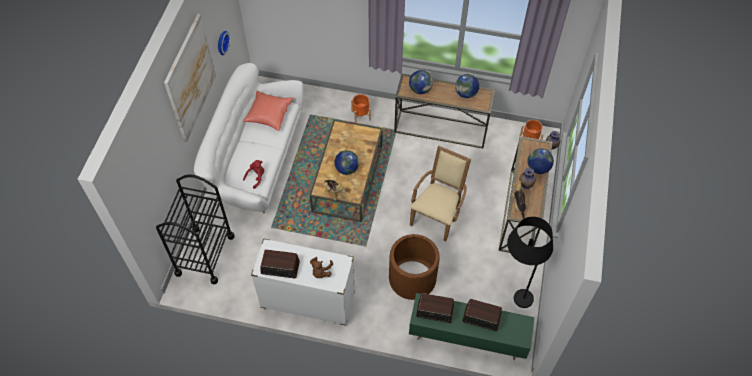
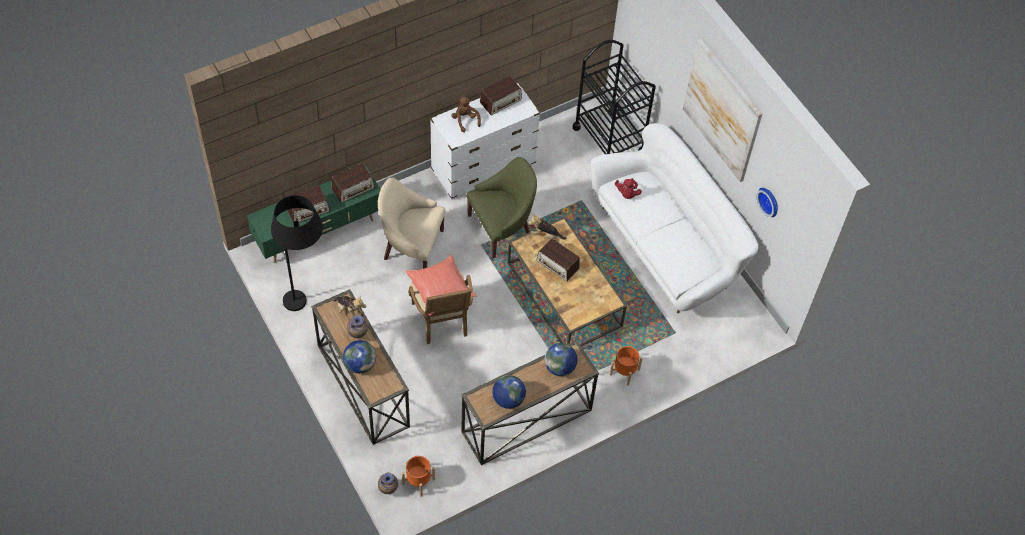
camera: 135 degrees right, 0 degrees up
(268, 115) = (689, 258): red pillow -> red pillow (441, 290)
(341, 247) = (501, 228): none -> green armchair
(347, 169) = (558, 265): globe -> radio
(412, 279) = (411, 247): brown planter -> beige armchair

